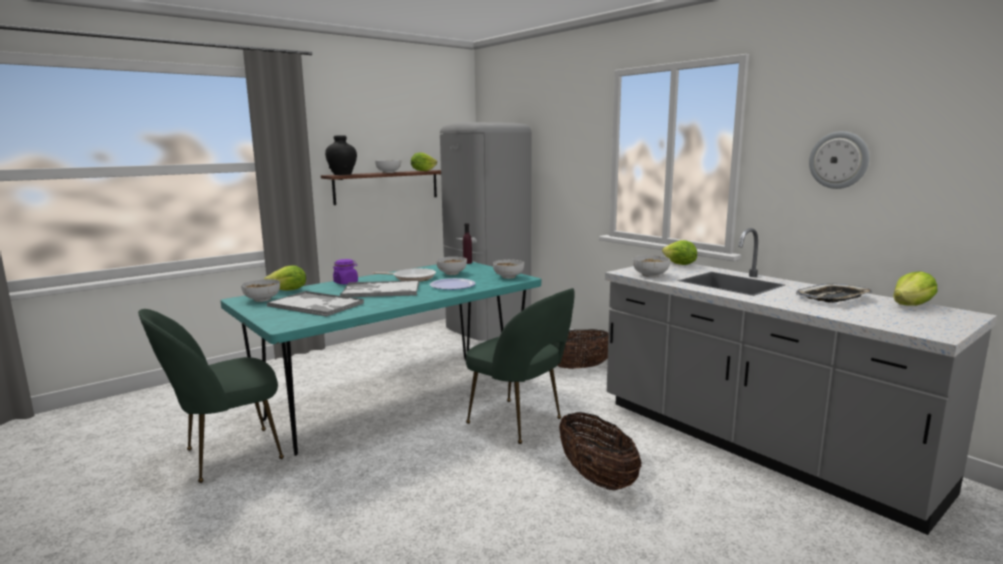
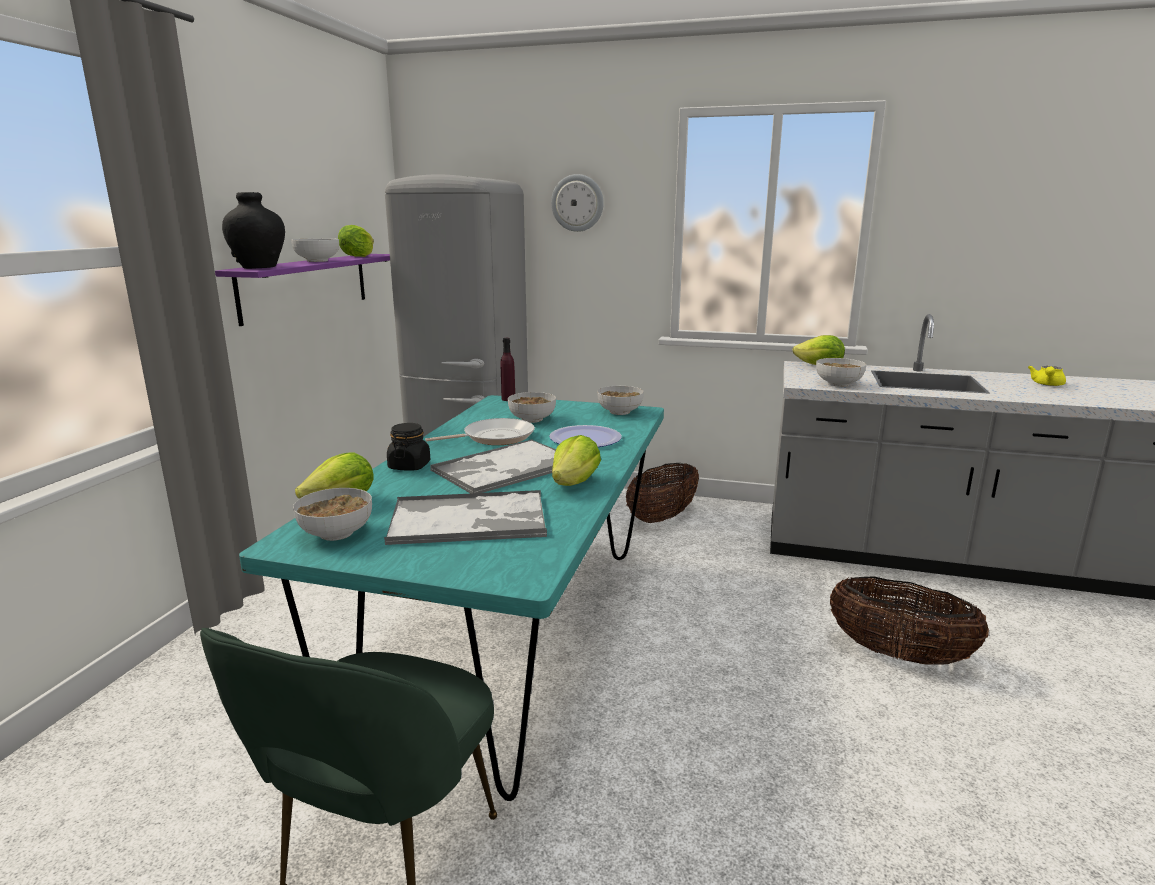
camera: 35 degrees left, 5 degrees up
(346, 282) = (409, 466): purple jar -> black jar
(387, 186) = (306, 286): brown shelf -> purple shelf
(520, 423) = (719, 615): green chair -> none
(833, 298) = (1046, 384): tray -> yellow teapot
(839, 160) = (995, 232): wall clock -> wall clock (577, 203)
(911, 305) = (1108, 382): lettuce -> lettuce (575, 483)

